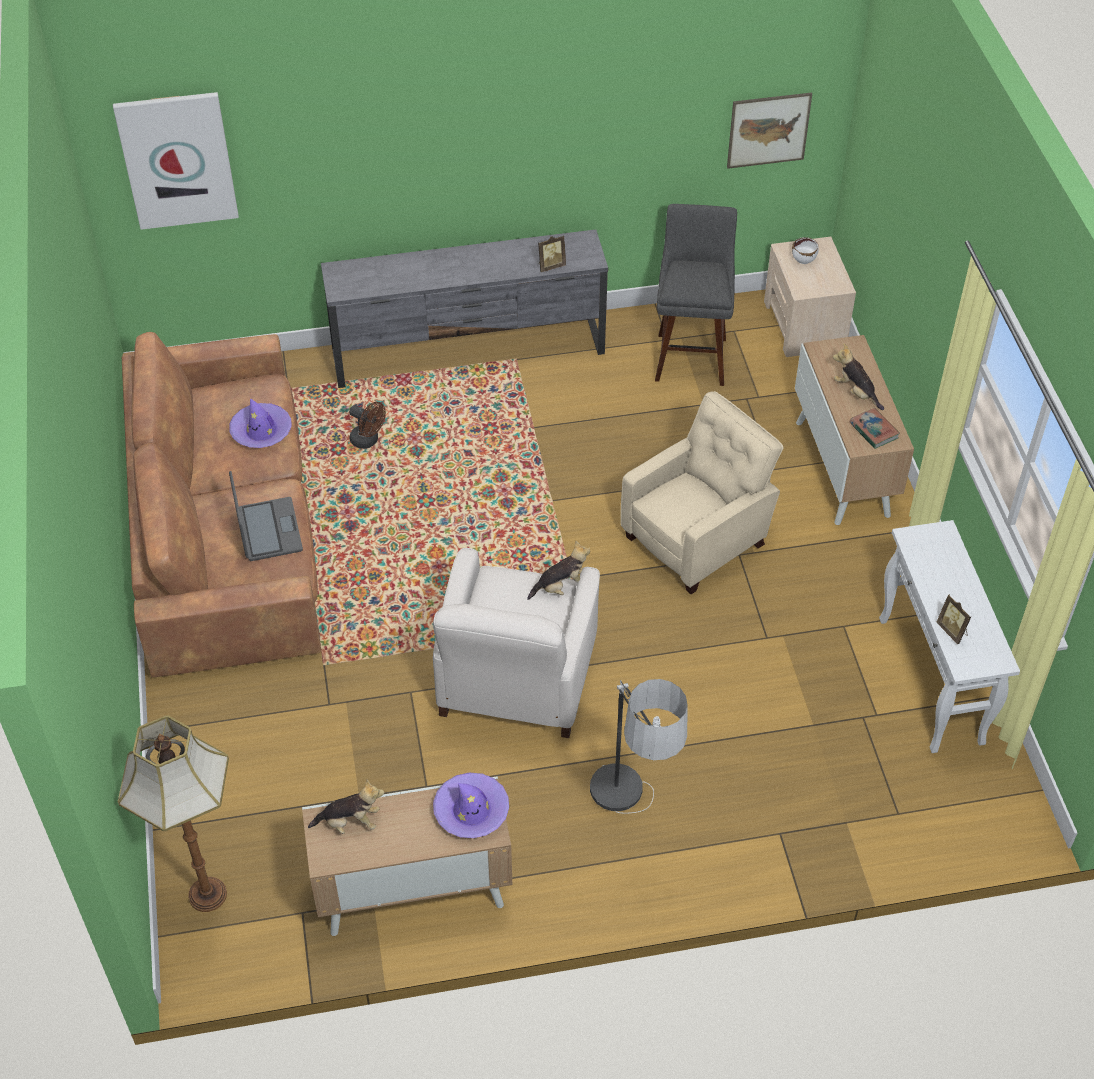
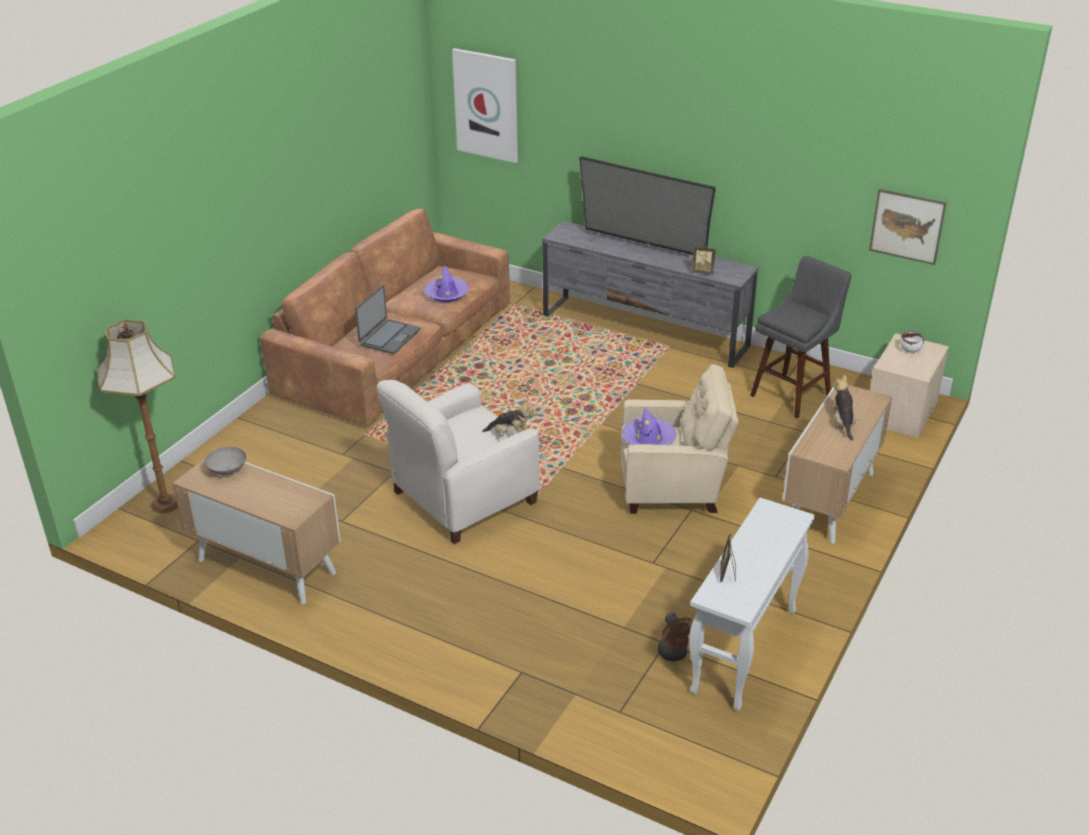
camera: 40 degrees right, 15 degrees down
(350, 822) = (227, 470): plush toy -> grey bowl
(368, 441) = (528, 346): brown fan -> brown fan (674, 655)
(452, 259) = (644, 247): none -> television
(471, 810) = (296, 501): purple hat -> purple hat (649, 439)
(631, 825) = (432, 610): floor lamp -> none
(873, 431) = (828, 448): book -> none

